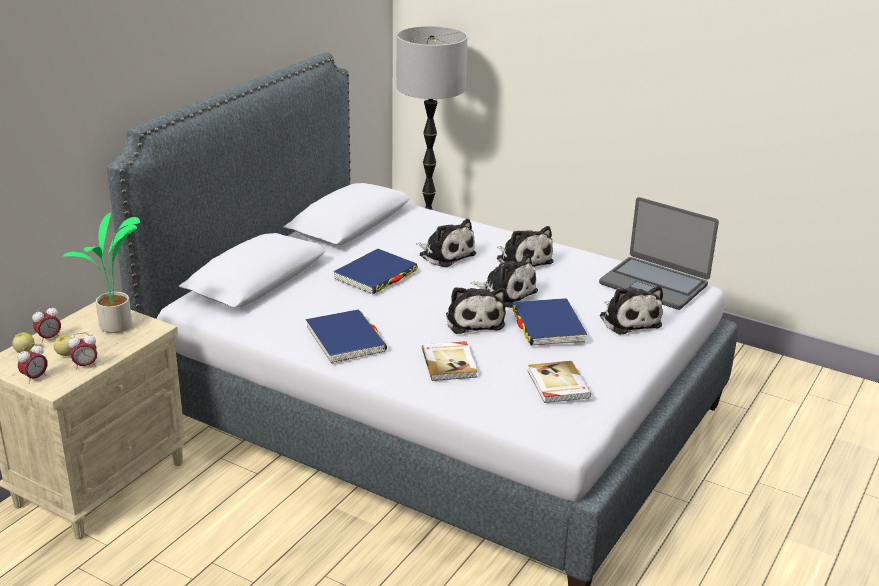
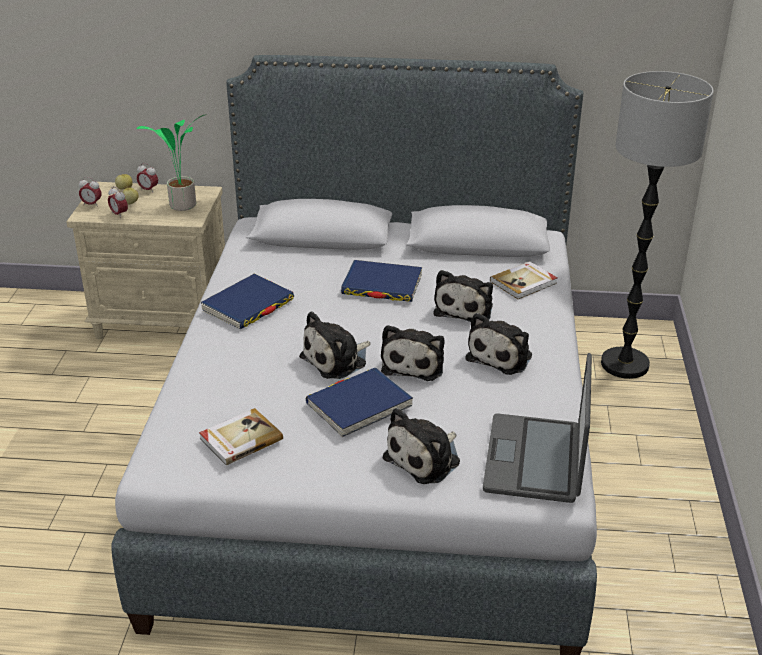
camera: 65 degrees right, 5 degrees up
(450, 363) = (243, 368): book -> book (524, 282)

